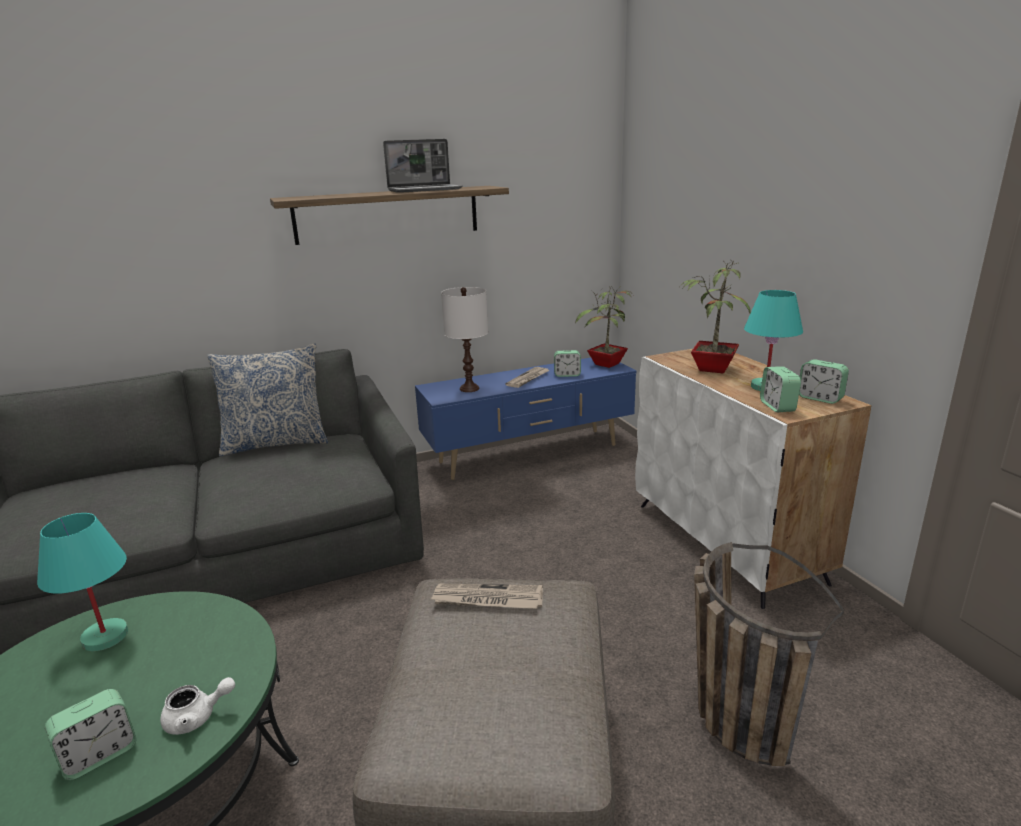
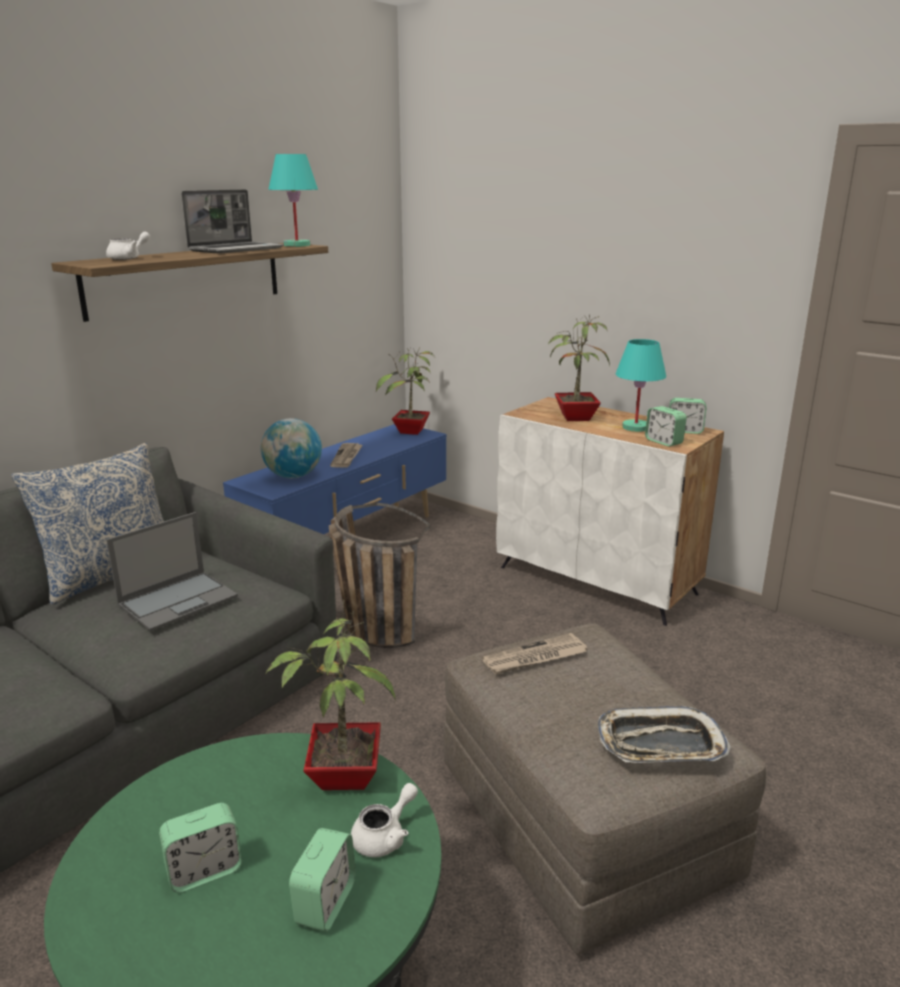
camera: 30 degrees left, 0 degrees up
(106, 636) = (174, 813): turquoise table lamp -> turquoise table lamp (296, 245)
(229, 651) = (341, 776): none -> potted plant
(293, 472) = (179, 600): none -> laptop
(326, 195) = (129, 258): none -> white teapot
(469, 389) = (293, 476): white table lamp -> globe
(505, 733) = (660, 745): none -> tray
(567, 375) = (383, 447): alarm clock -> alarm clock (204, 871)
(730, 707) = (701, 704): basket -> basket (370, 625)

